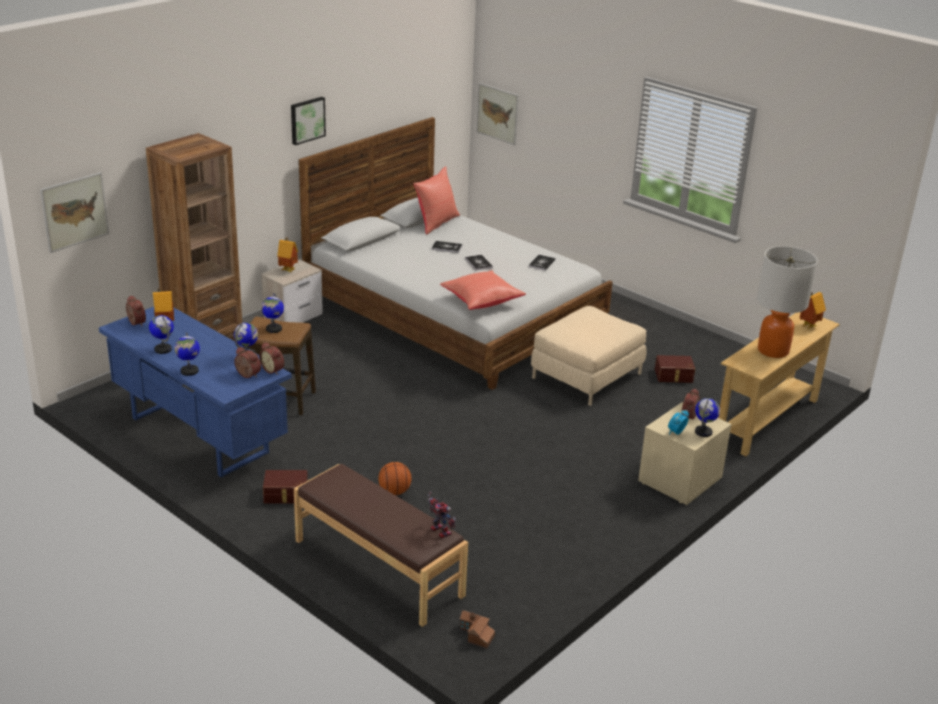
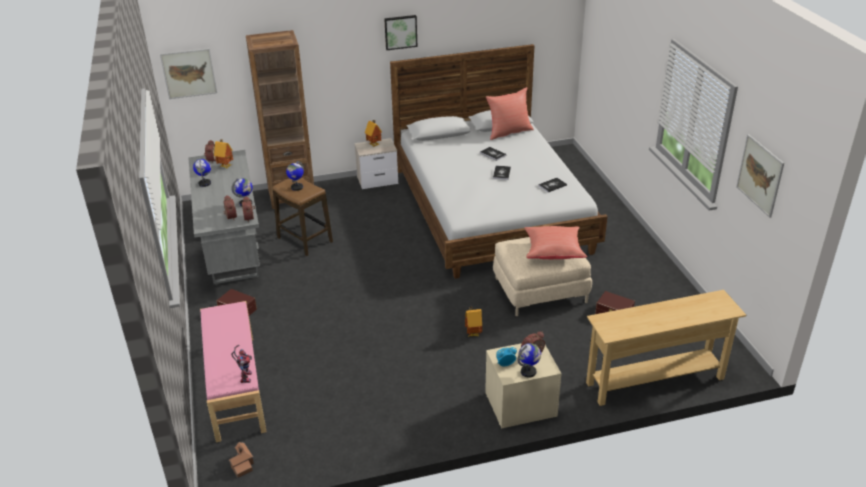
camera: 35 degrees right, 5 degrees up
(189, 371) = (201, 203): globe -> none
(198, 435) = (231, 249): blue desk -> grey desk
(377, 568) = (234, 387): brown bench -> pink bench
(394, 492) = (304, 334): basketball -> none
(481, 301) = (467, 205): red pillow -> red pillow (553, 251)
(497, 113) = (593, 50): picture -> picture (760, 175)
(773, 350) = (647, 320): table lamp -> none
(808, 326) = (710, 307): toy house -> toy house (473, 334)

